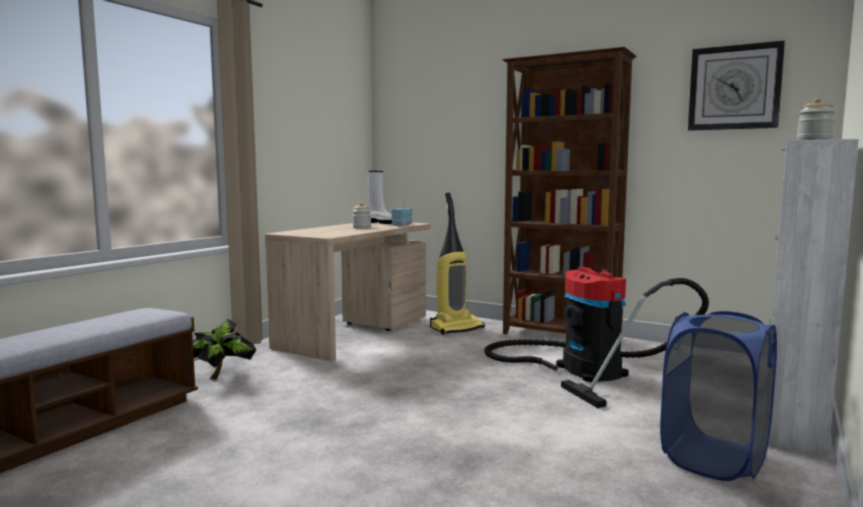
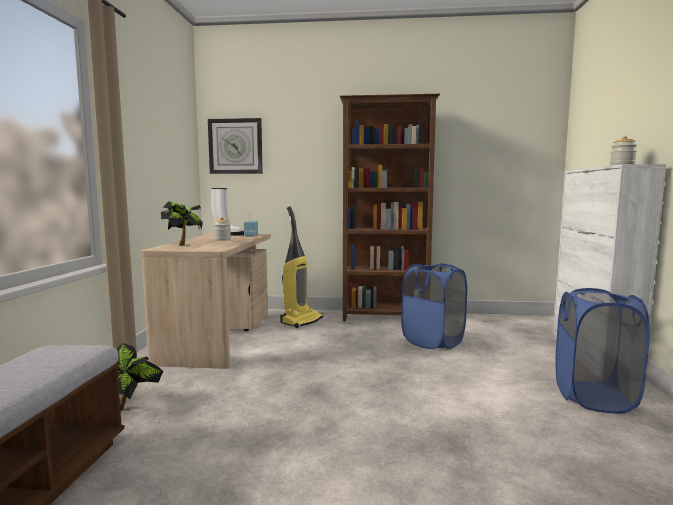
camera: 25 degrees left, 0 degrees up
(313, 230) = (183, 244): none -> potted plant
(584, 369) = (433, 341): vacuum cleaner -> blue laundry basket
(734, 87) = (500, 130): wall clock -> wall clock (235, 146)

